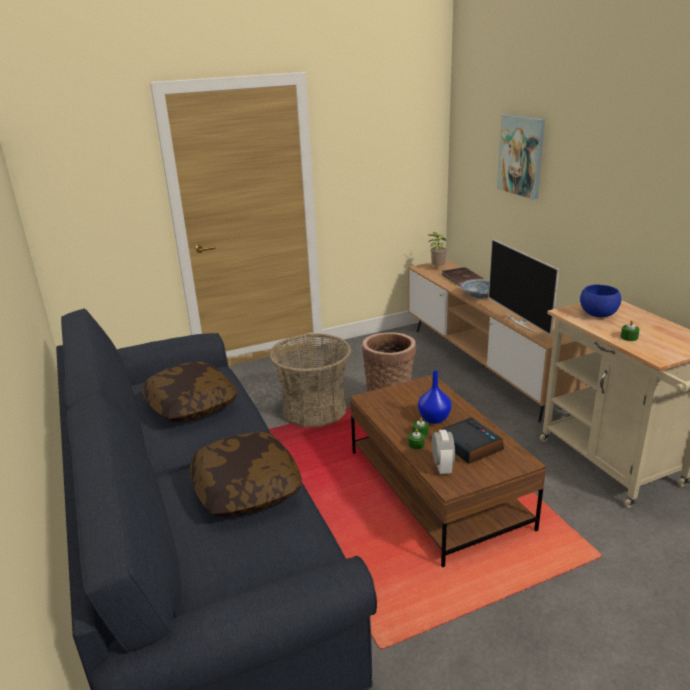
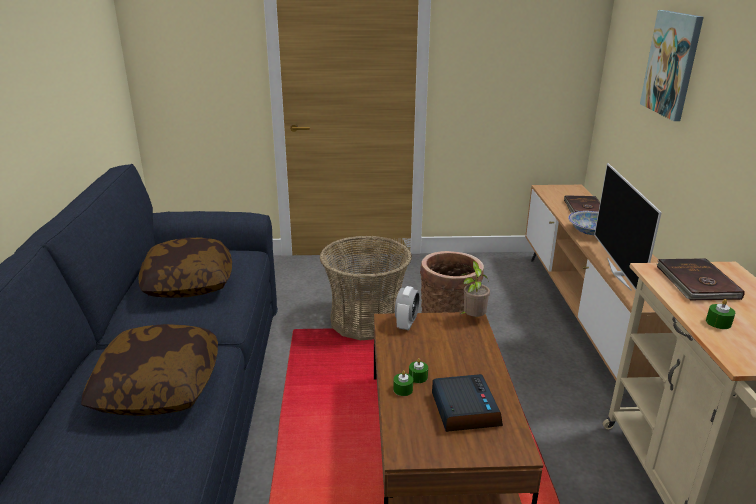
camera: 20 degrees right, 0 degrees up
(434, 419) = (446, 365): blue vase -> none
(437, 268) = (563, 192): potted plant -> potted plant (472, 318)
(442, 467) = (413, 426): alarm clock -> alarm clock (406, 324)
(598, 315) = (696, 283): blue bowl -> brown book

